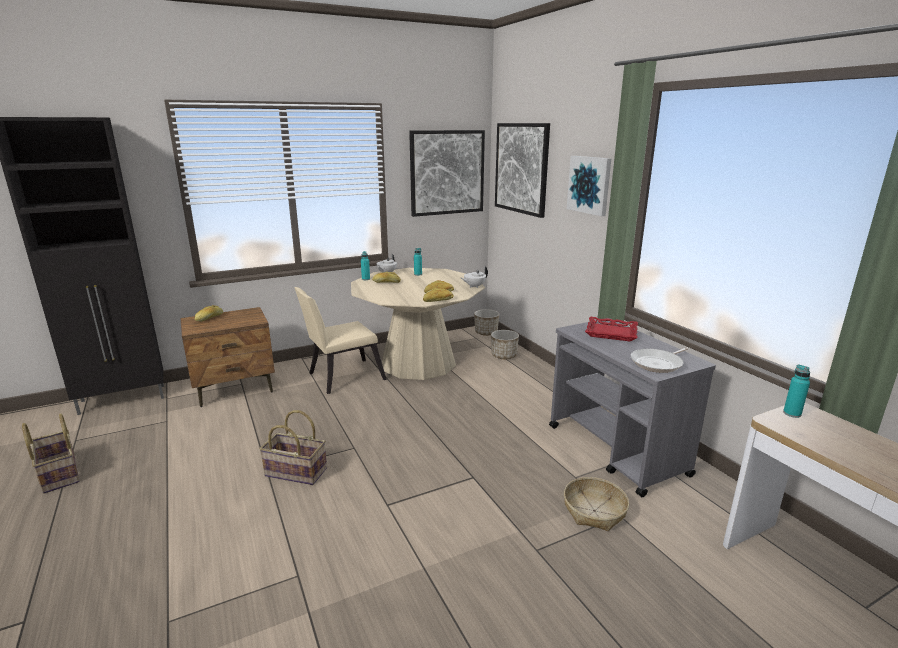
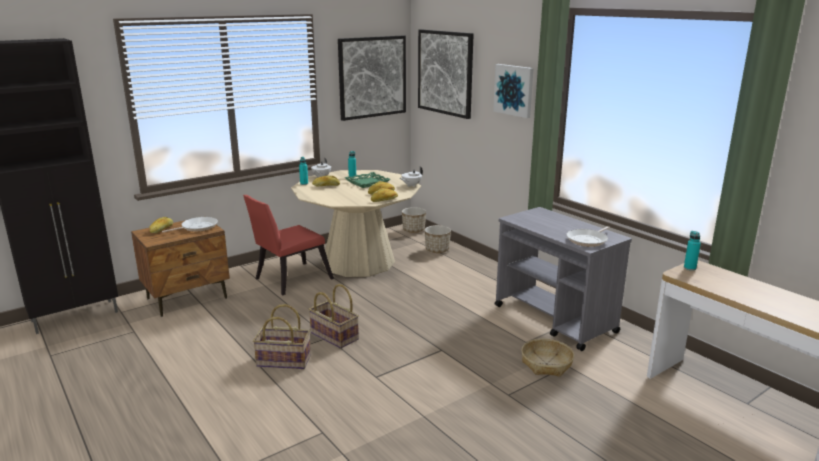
camera: 10 degrees left, 0 degrees up
(58, 474) = (54, 384): basket -> basket (333, 336)
(244, 318) = (197, 227): none -> frying pan
(341, 377) = (289, 280): beige chair -> red chair
(430, 281) = (367, 183): none -> green tray
(611, 332) = (545, 218): red tray -> none

